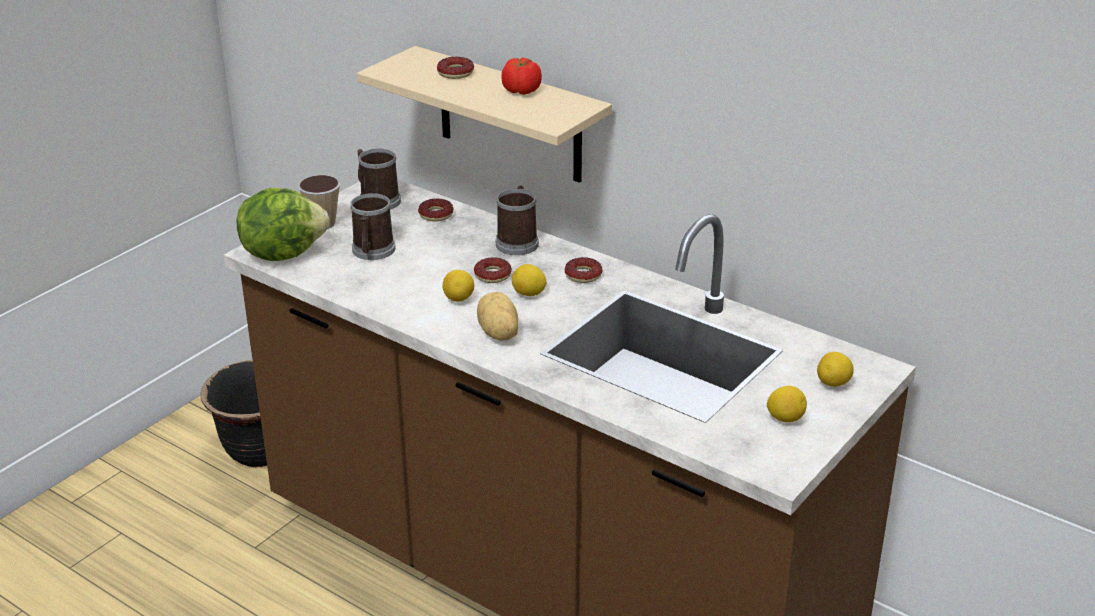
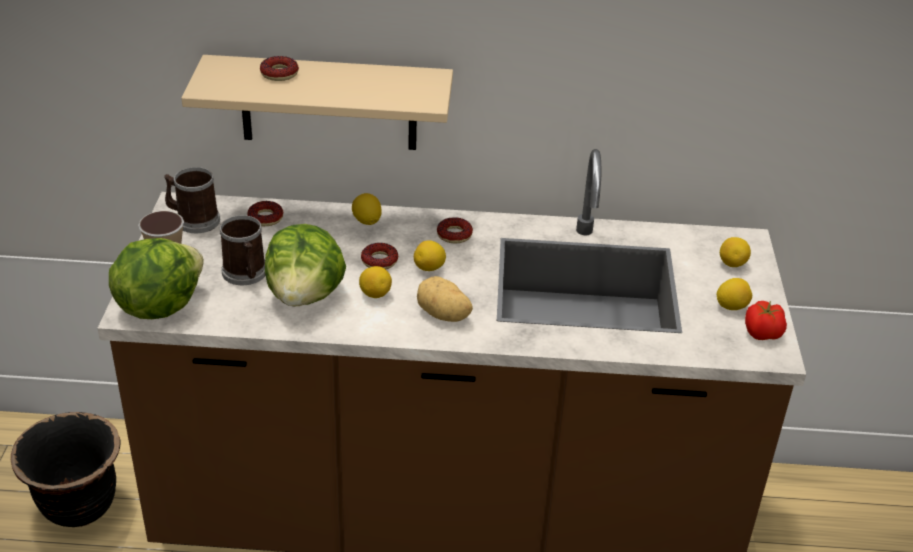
camera: 35 degrees left, 5 degrees up
(401, 282) = (305, 296): none -> lettuce
(518, 241) = (367, 221): mug -> lemon
(521, 91) = (363, 77): tomato -> tomato (763, 334)

